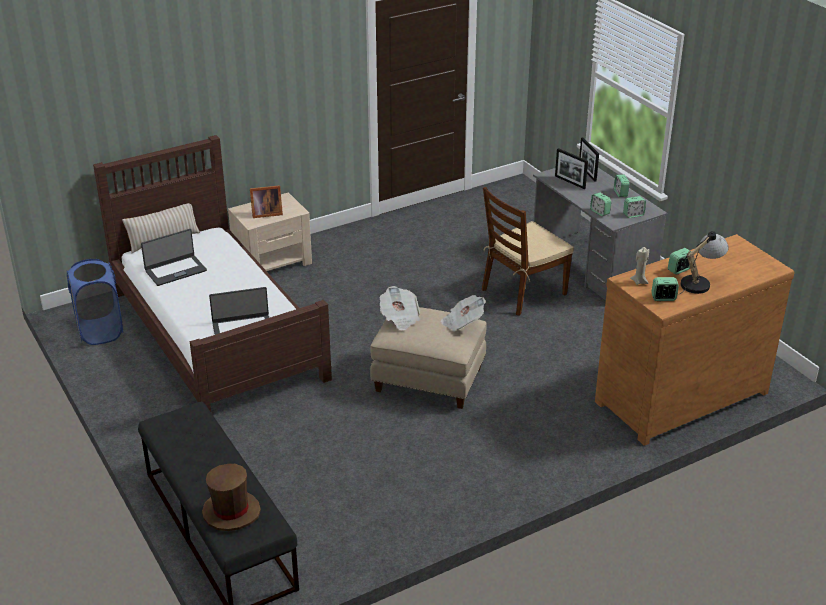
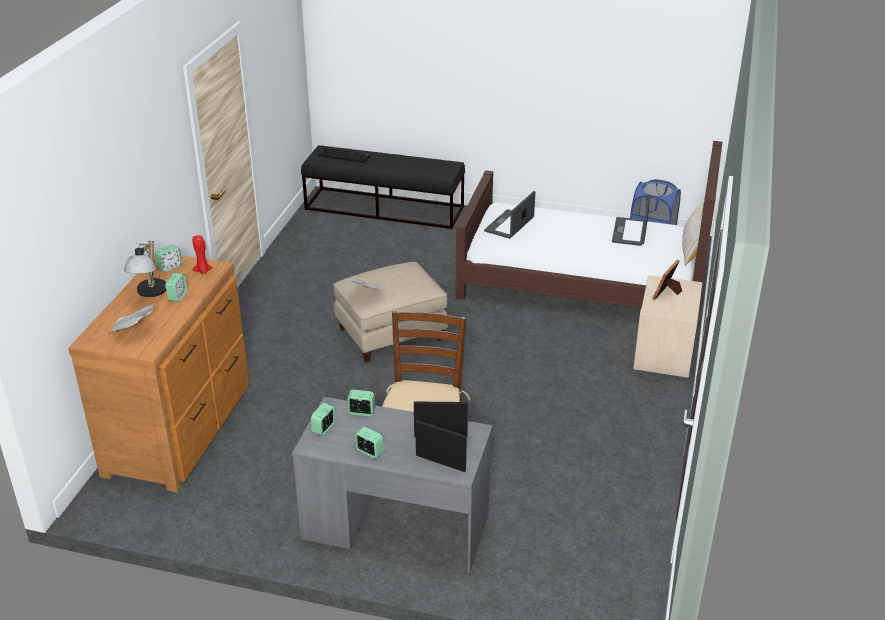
camera: 135 degrees right, 0 degrees up
(231, 512) = (345, 156): brown hat -> keyboard
(400, 318) = (416, 273): newspaper -> newspaper (133, 329)
(639, 281) = (203, 271): beige candle -> red candle

